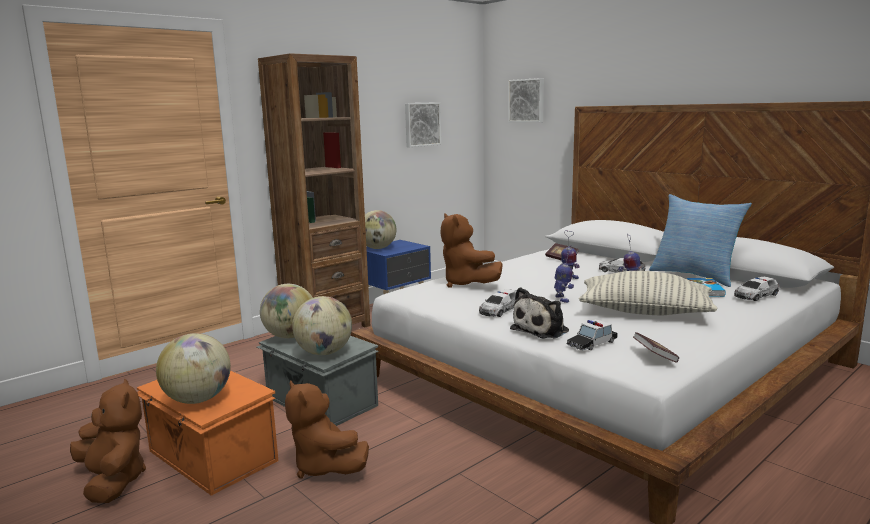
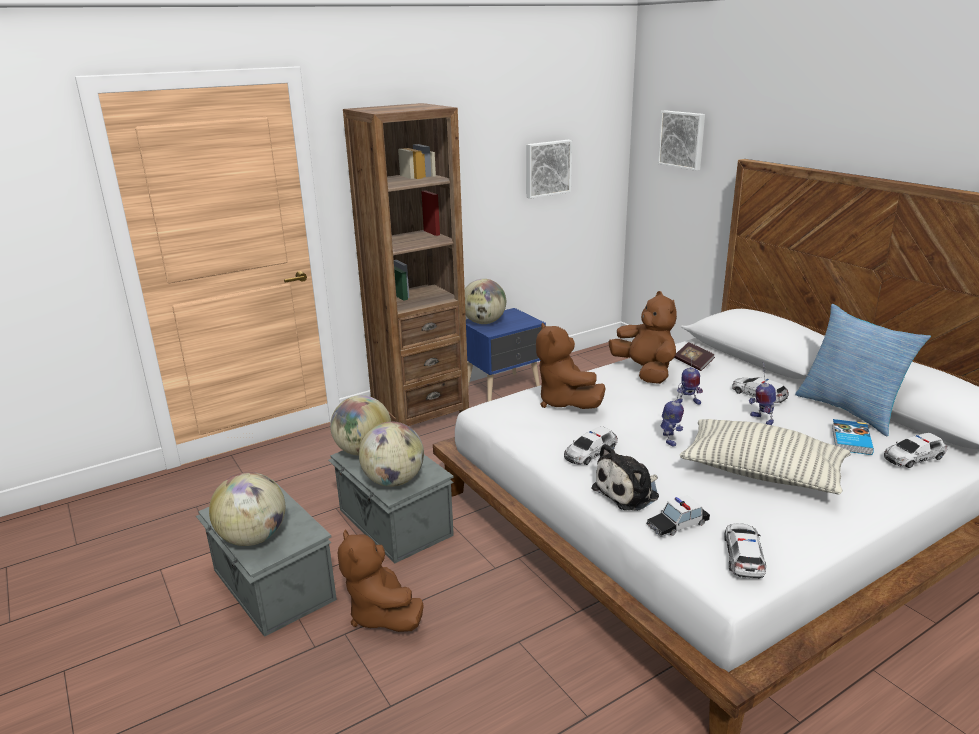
camera: 10 degrees right, 10 degrees up
(113, 481) = (175, 605): brown plush toy -> brown plush toy (645, 372)
(211, 457) = (272, 586): orange storage box -> grey storage box
(654, 357) = (743, 556): book -> toy car

